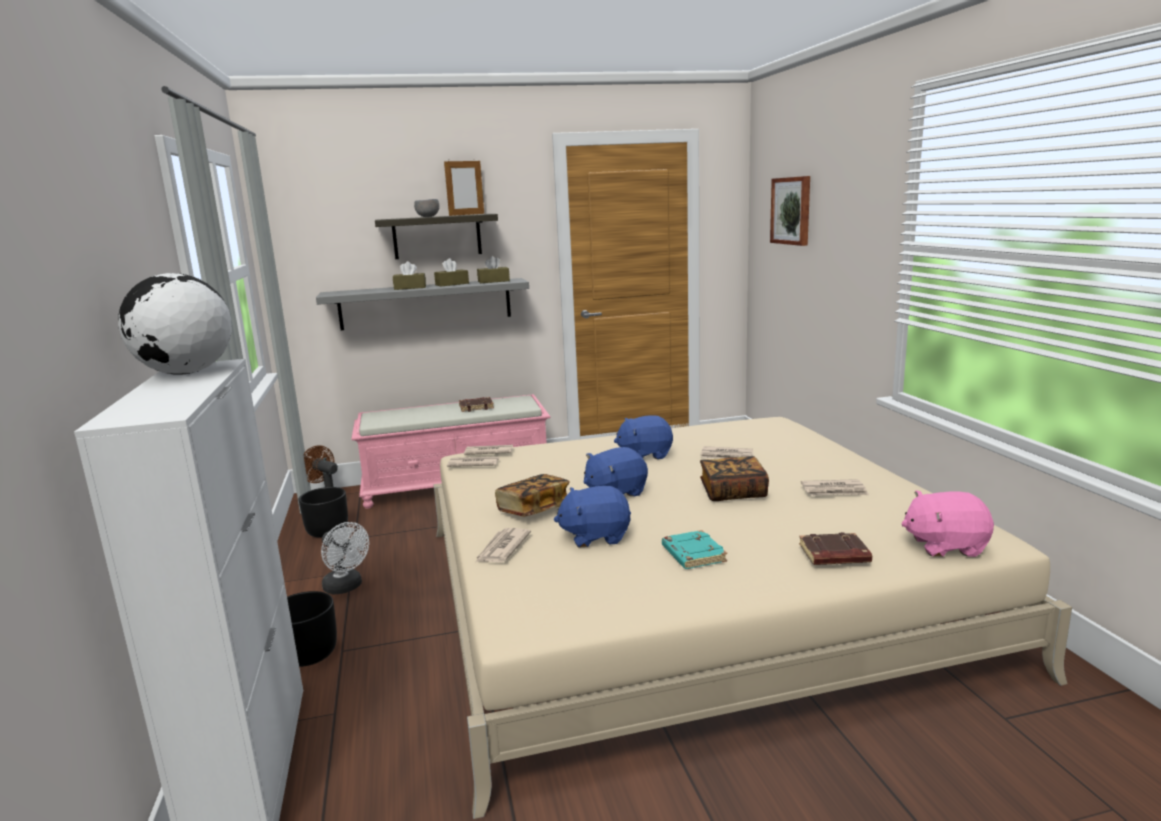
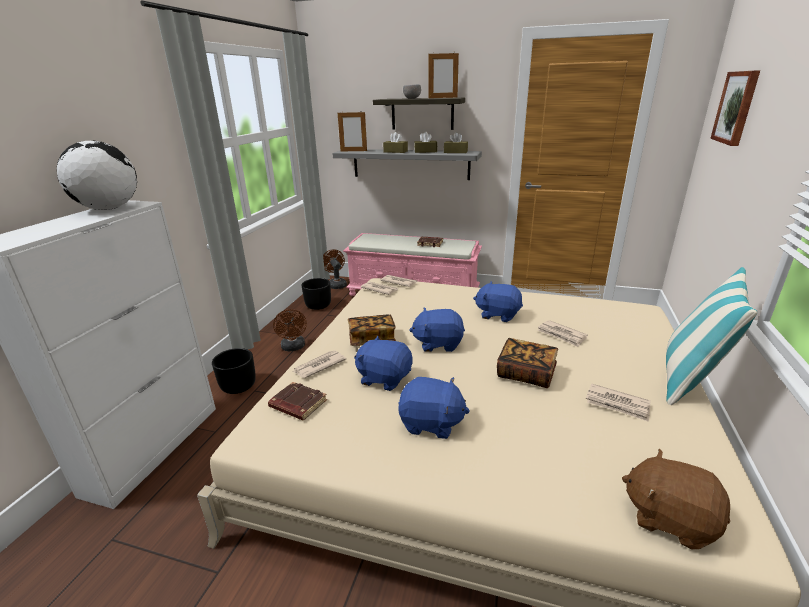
camera: 30 degrees right, 10 degrees up
(344, 292) = (353, 151): none -> picture frame
(346, 587) = (293, 348): white fan -> brown fan
(692, 554) = (431, 423): turquoise book -> blue plush toy
(834, 555) = (541, 477): brown book -> brown book (297, 404)
(865, 461) = (690, 379): none -> pillow
(945, 546) = (669, 518): pink plush toy -> brown plush toy

